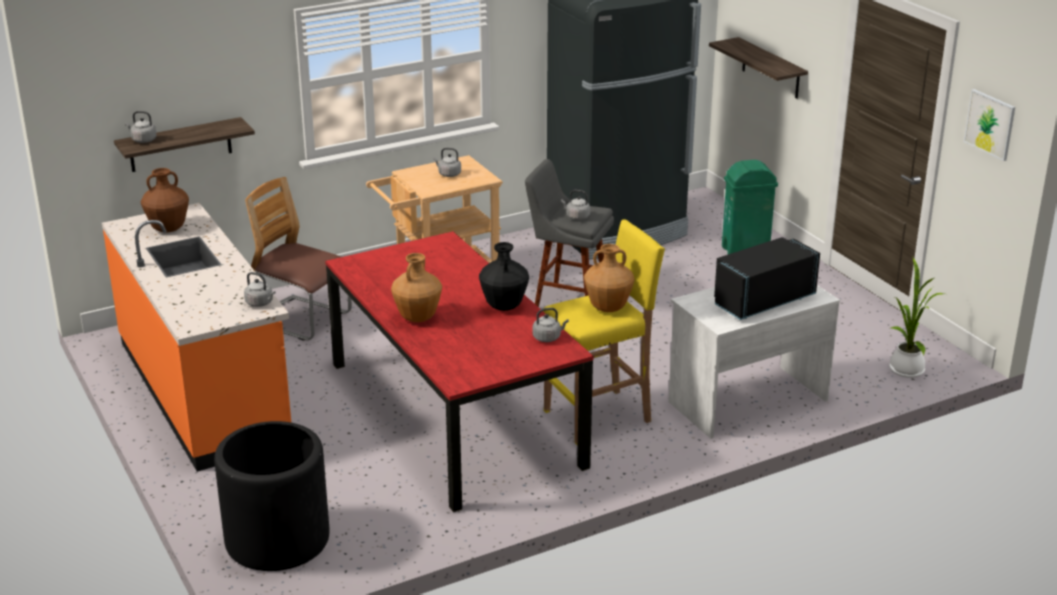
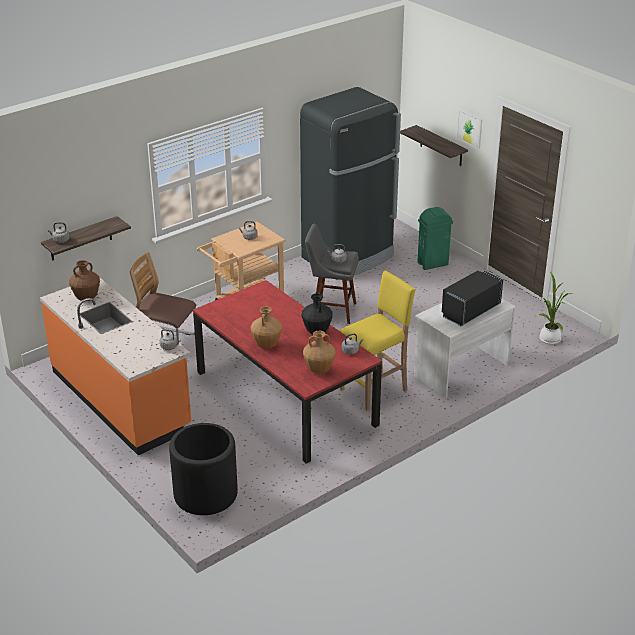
camera: 10 degrees left, 5 degrees up
(608, 308) = (380, 326): brown vase -> brown vase (319, 370)
(990, 124) = (593, 189): picture -> picture (470, 128)

